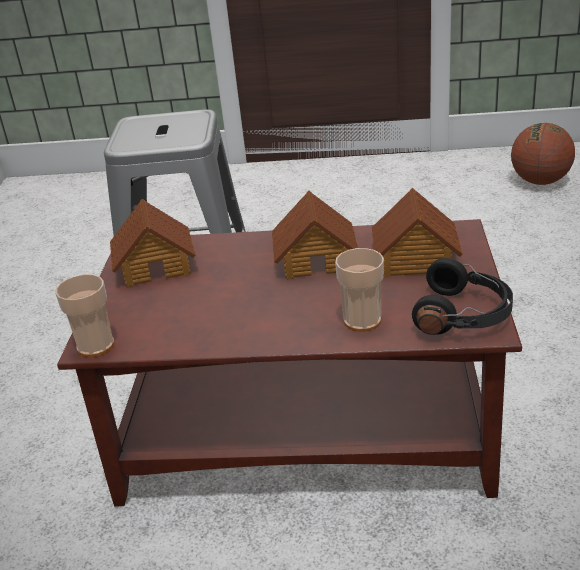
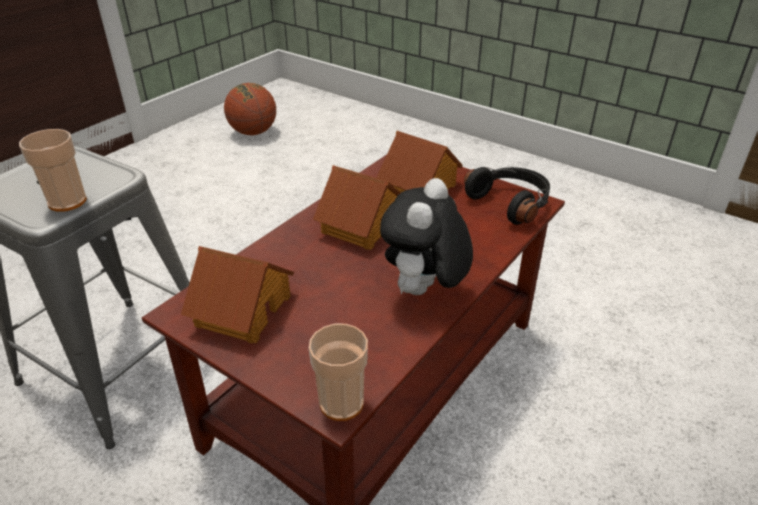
camera: 60 degrees left, 5 degrees up
(257, 326) = (424, 292): none -> plush toy
(362, 321) = (473, 242): cup -> cup (67, 201)

